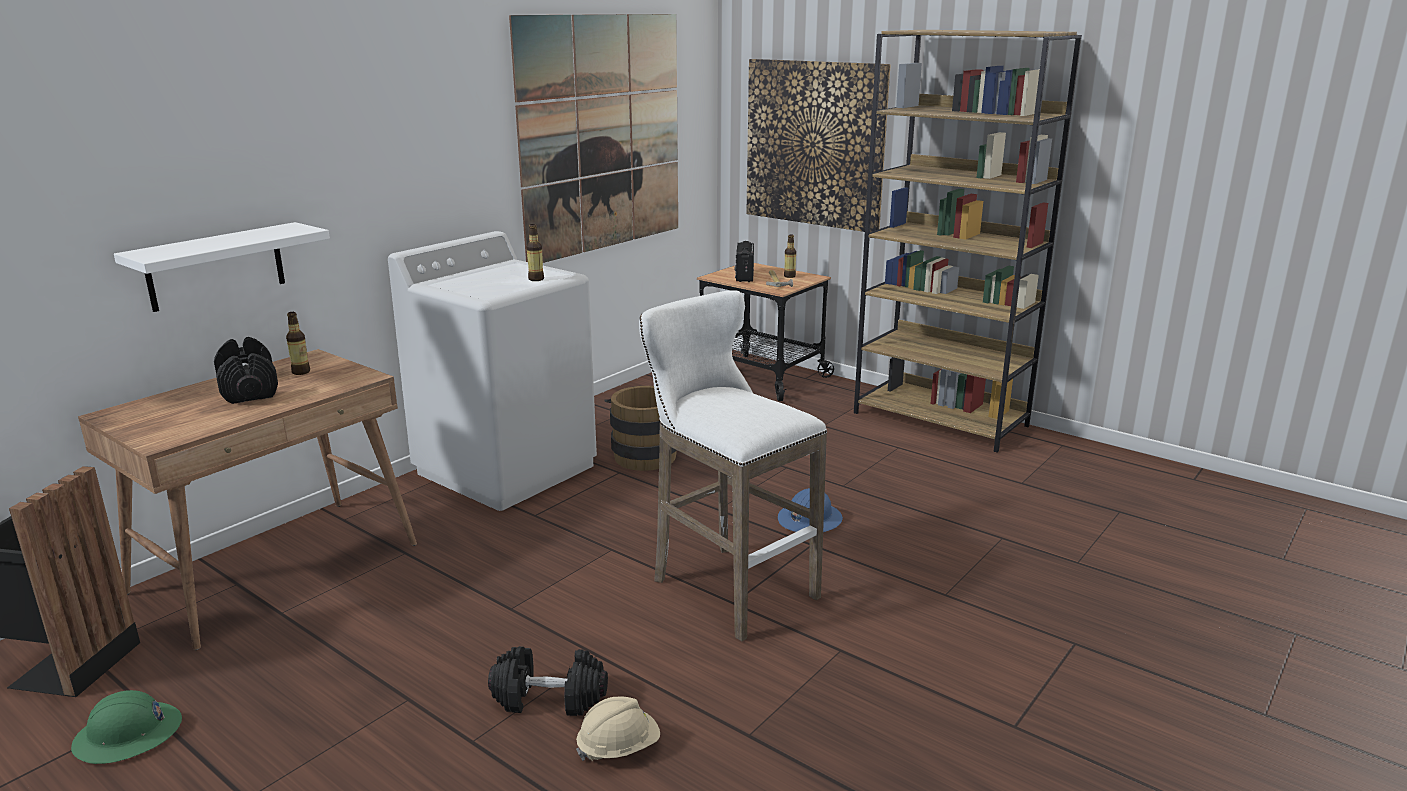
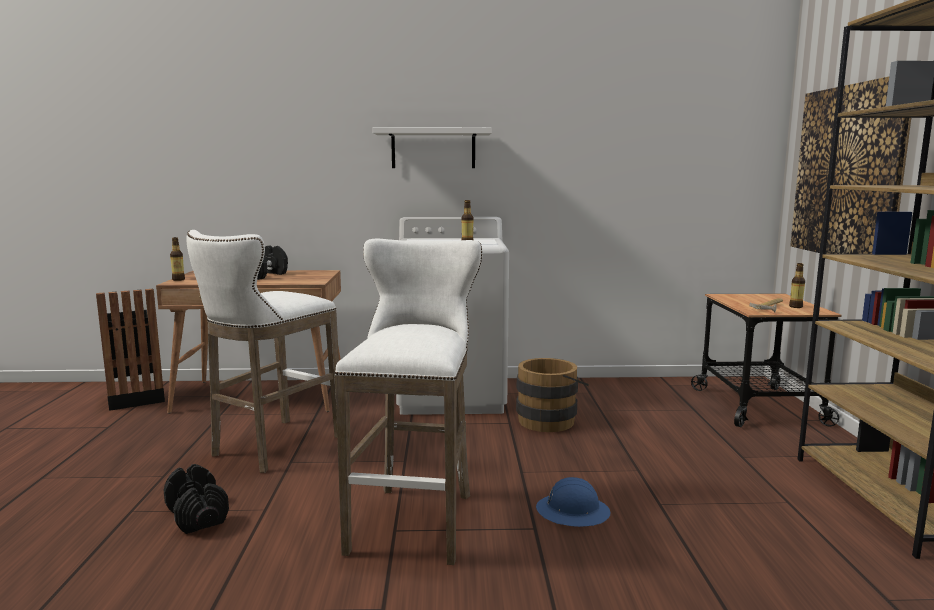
camera: 50 degrees right, 10 degrees down
(128, 735) = (84, 432): green hard hat -> none
(216, 266) = (285, 204): white shelf -> white shelf (433, 148)
(301, 372) = (301, 275): bottle -> bottle (178, 279)
(453, 608) = (272, 447): none -> white stool
(602, 134) = (626, 156): picture -> none
(618, 747) = (155, 562): beige hard hat -> none
(744, 276) = (749, 300): radio -> none

